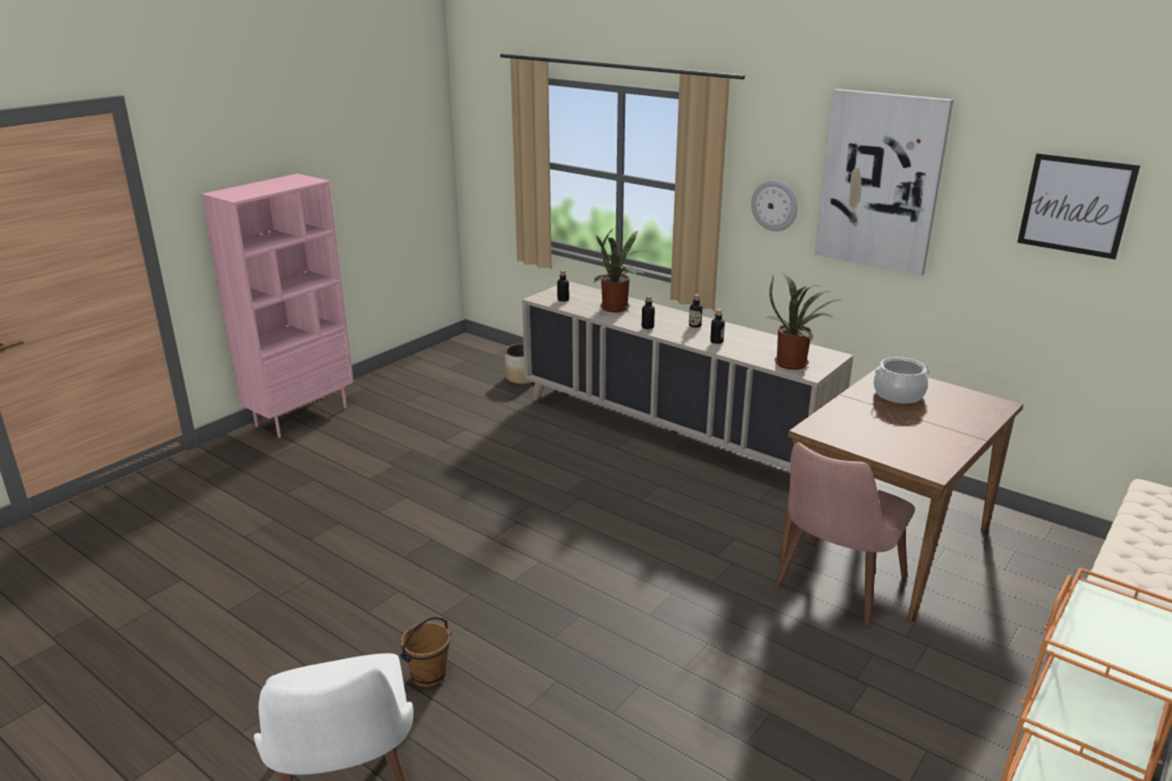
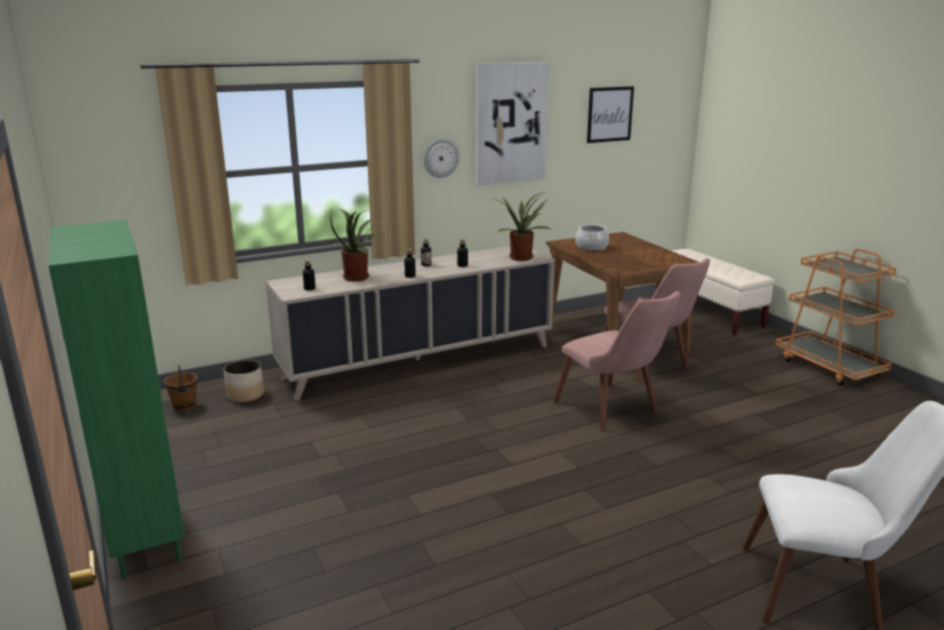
camera: 65 degrees left, 5 degrees down
(301, 415) = (145, 537): pink bookcase -> green bookcase
(429, 676) = (683, 527): brown bucket -> brown bucket (185, 406)
(666, 583) = (614, 411): none -> pink chair

